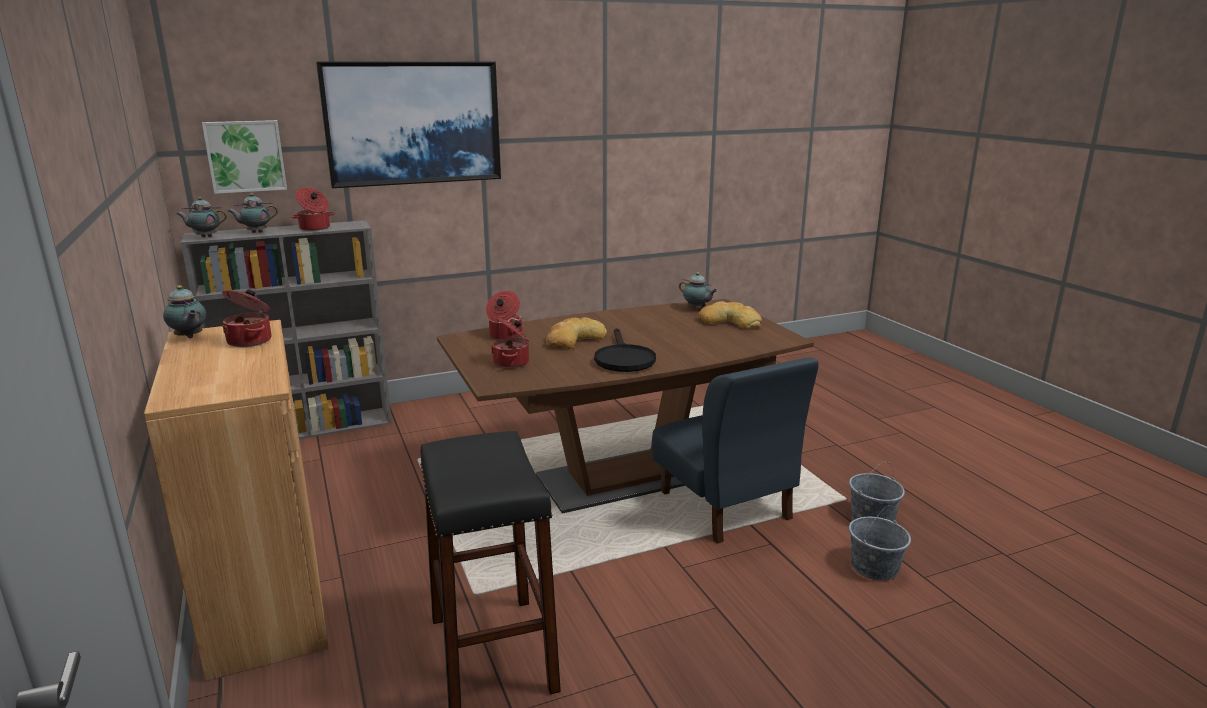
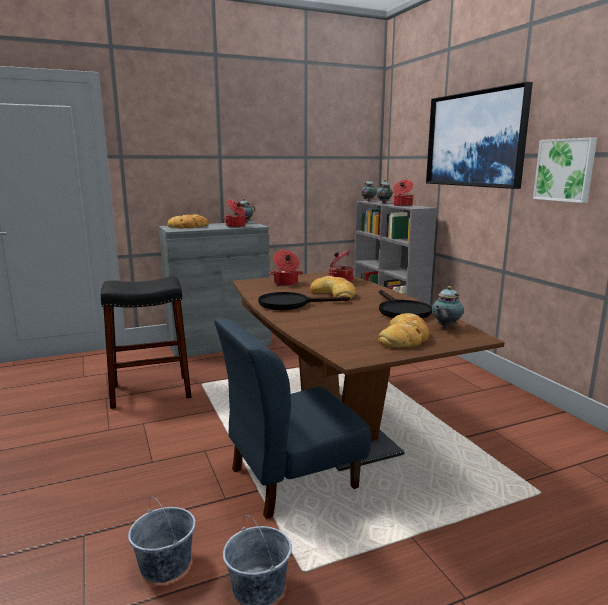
camera: 90 degrees right, 5 degrees down
(215, 378) = (189, 227): none -> bread
(245, 156) = (404, 160): picture -> picture (565, 170)
(266, 597) = (219, 343): brown cabinet -> grey cabinet
(646, 318) = (401, 311): none -> black frying pan

